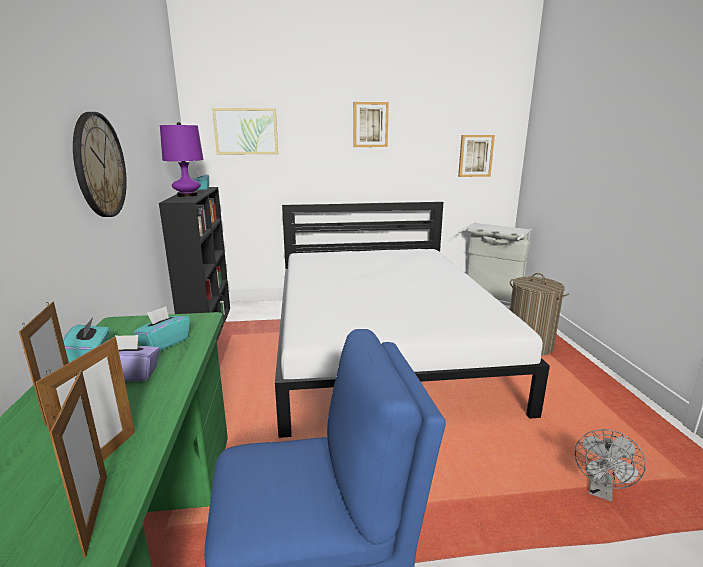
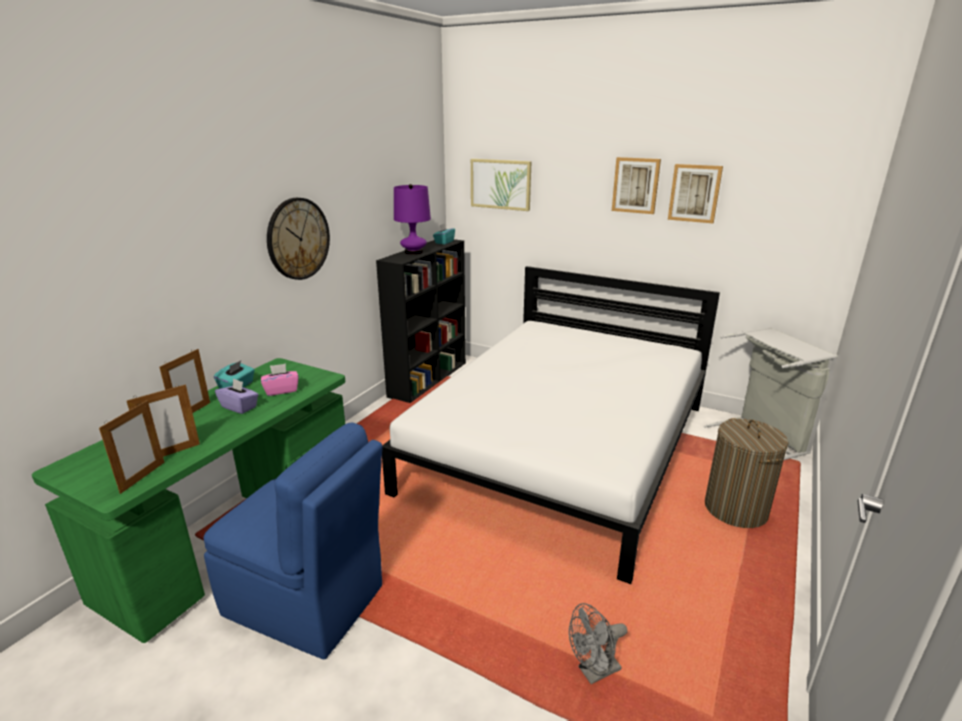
camera: 35 degrees right, 5 degrees up
(164, 343) = (281, 390): turquoise tissue box -> pink tissue box
(475, 156) = (781, 237): picture -> picture (694, 193)

